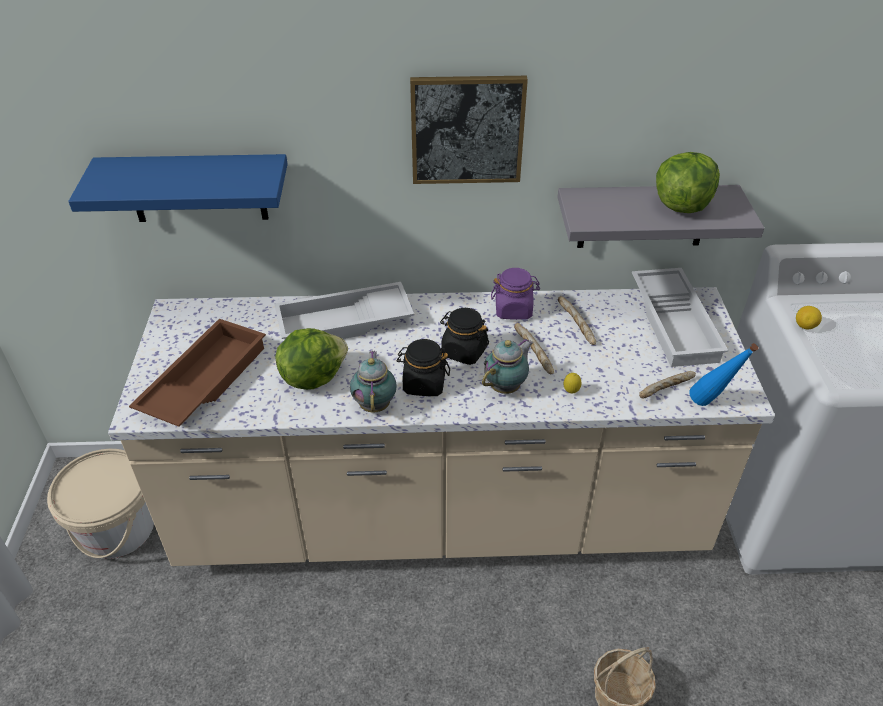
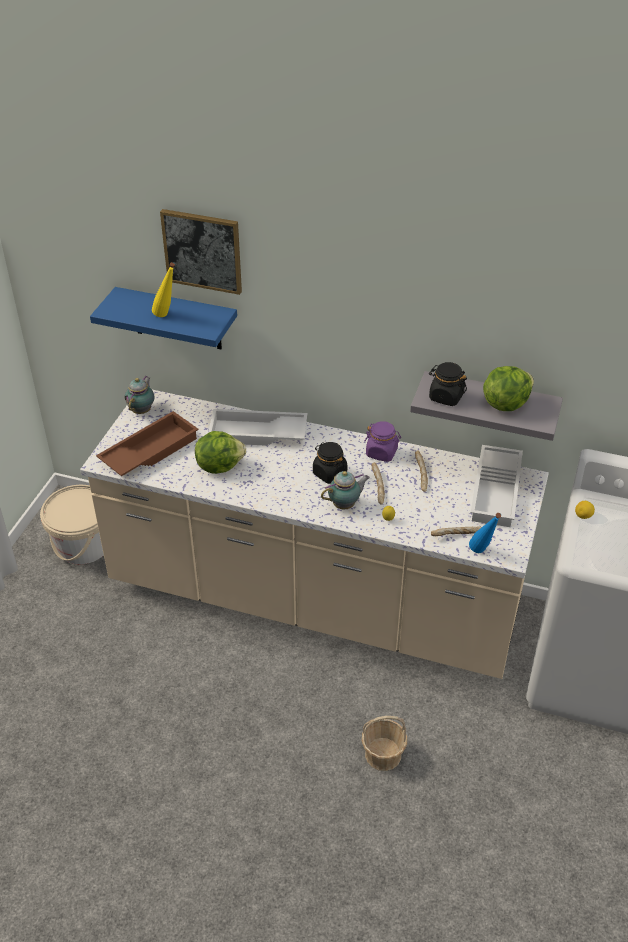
camera: 20 degrees right, 0 degrees up
(189, 180) = (167, 316): none -> yellow bottle
(375, 404) = (251, 494): teapot -> teapot (142, 410)
(424, 384) = (290, 489): black jar -> black jar (446, 397)
(467, 130) = (359, 318): picture -> picture (202, 251)

